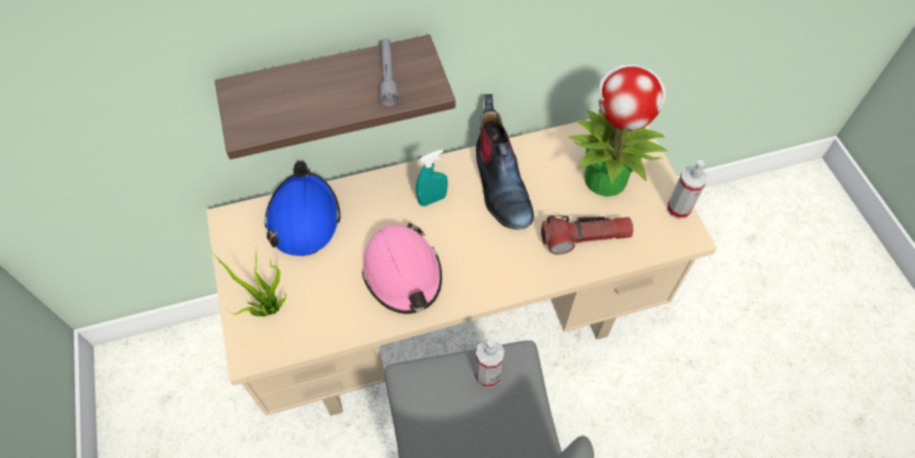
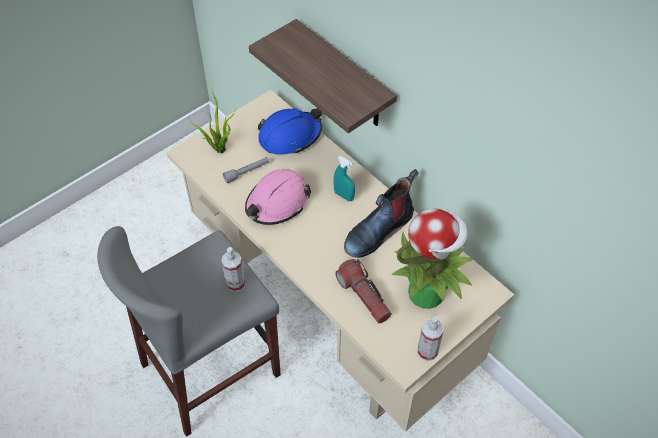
camera: 65 degrees right, 5 degrees down
(388, 76) = (346, 89): grey flashlight -> grey flashlight (247, 172)

